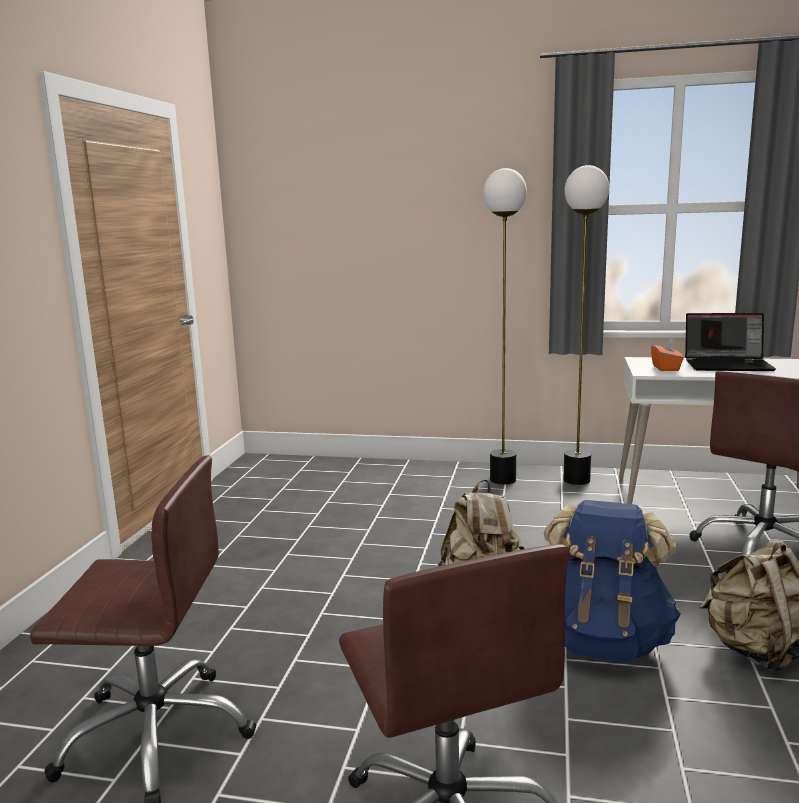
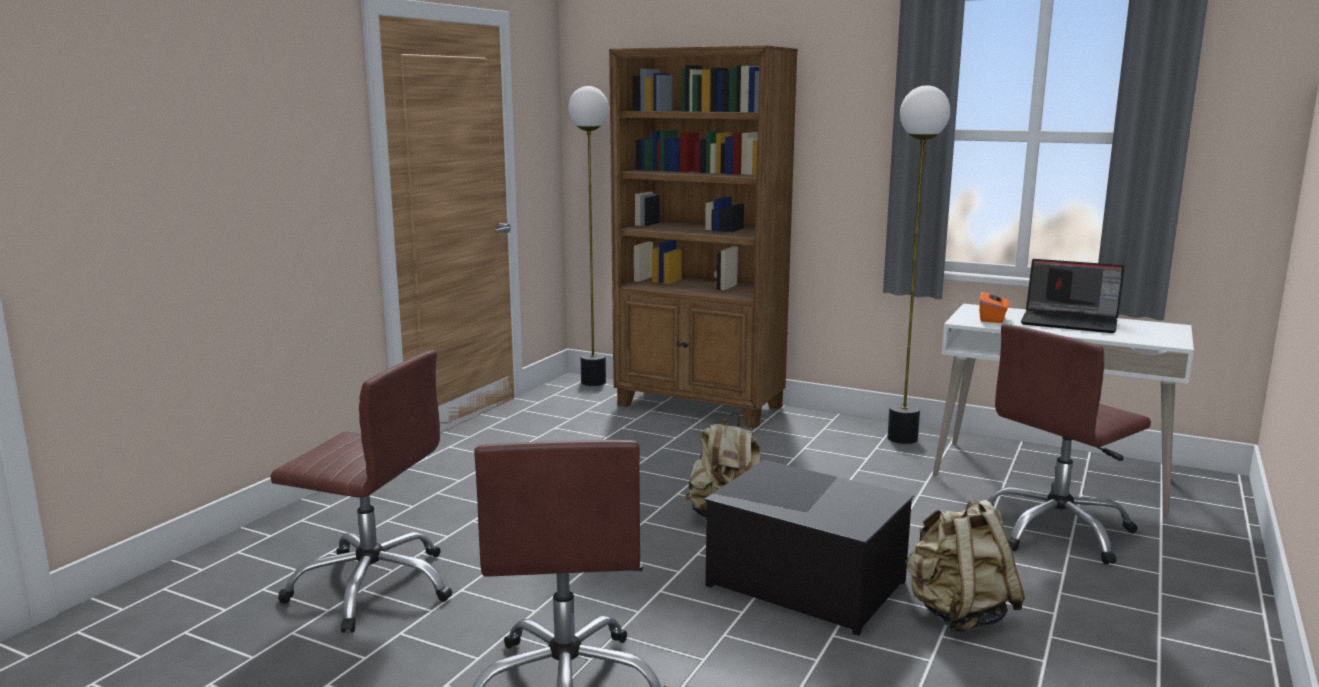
camera: 15 degrees right, 0 degrees up
(386, 472) = (700, 406): none -> brown bookcase
(503, 479) = (820, 428): floor lamp -> floor lamp (594, 382)
(602, 641) = (808, 583): blue backpack -> storage box

